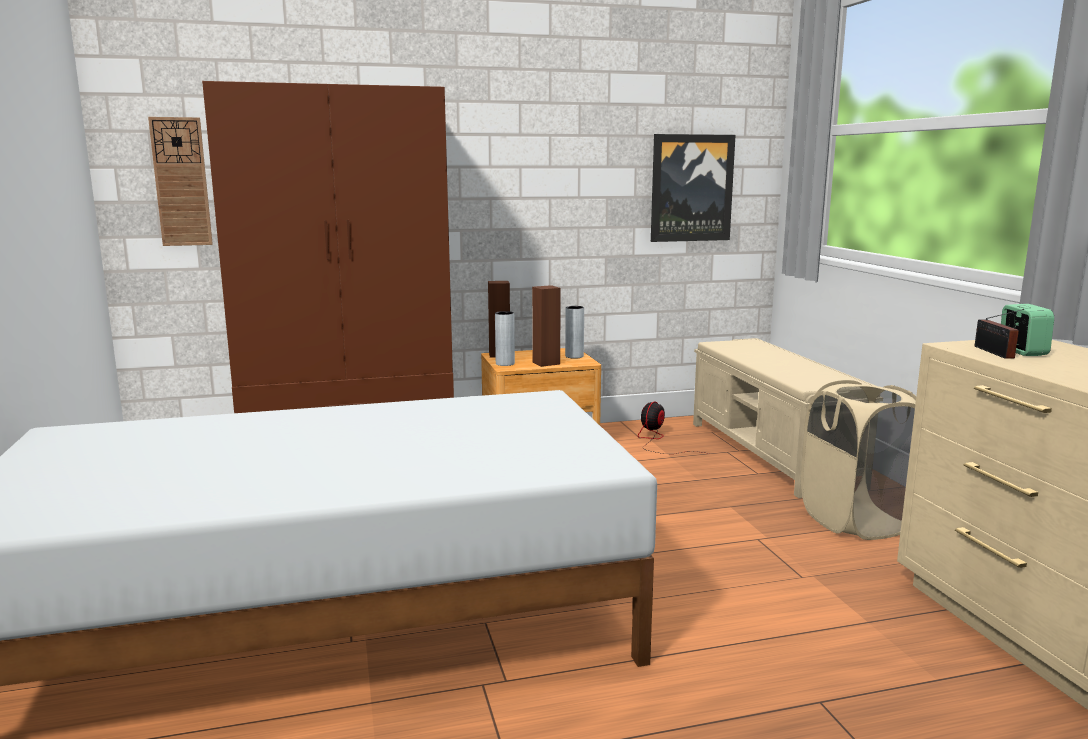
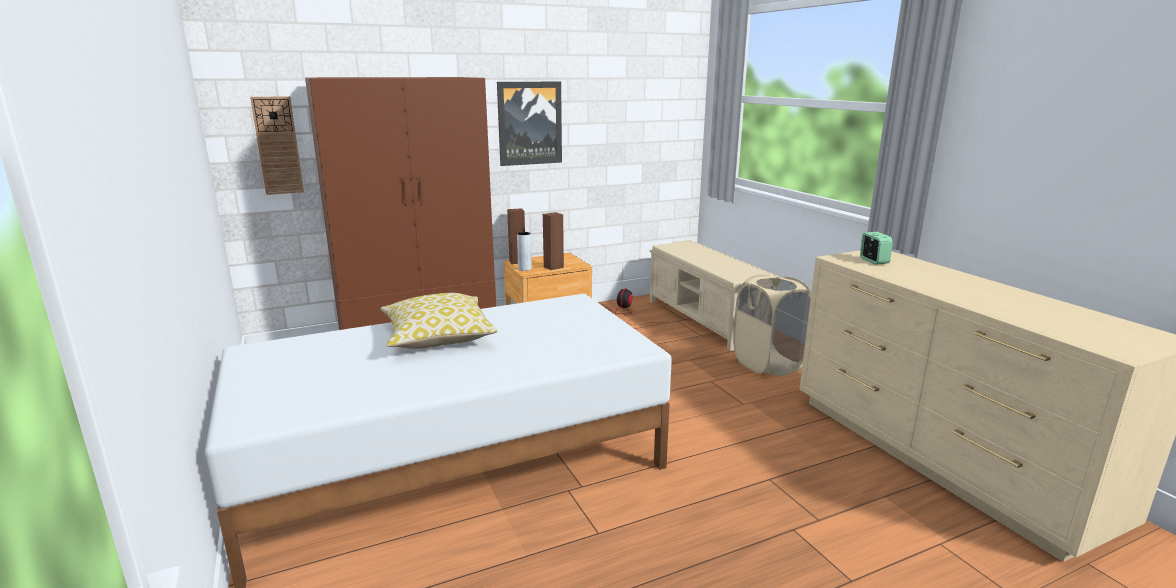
camera: 10 degrees left, 5 degrees up
(317, 432) = (437, 337): none -> pillow
(574, 356) = (571, 260): grey vase -> none
(691, 188) = (644, 137): picture -> picture (529, 123)
(995, 353) = (859, 263): radio -> none

